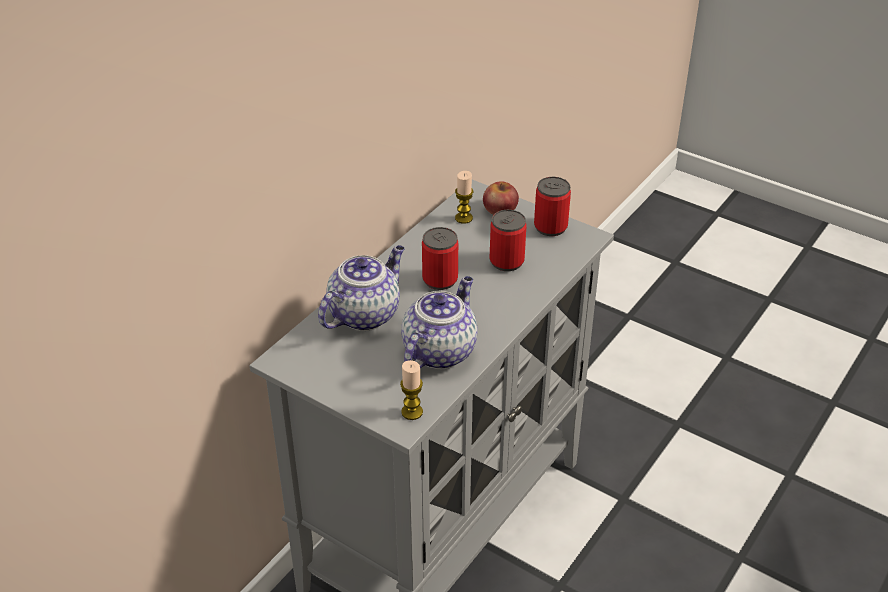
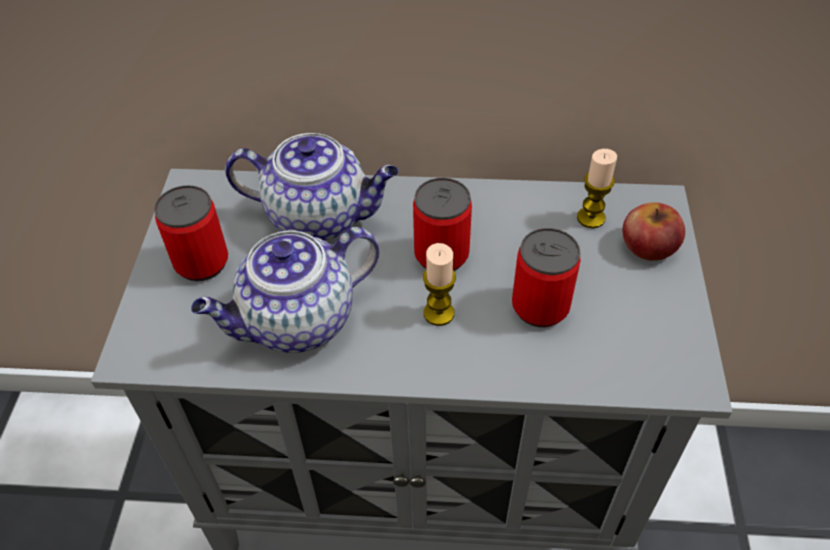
camera: 60 degrees right, 10 degrees up
(412, 412) = (160, 351): candle -> candle (438, 313)
(439, 351) = (297, 322): teapot -> teapot turned 150 degrees clockwise
(550, 227) = (666, 321): can -> can (202, 262)

